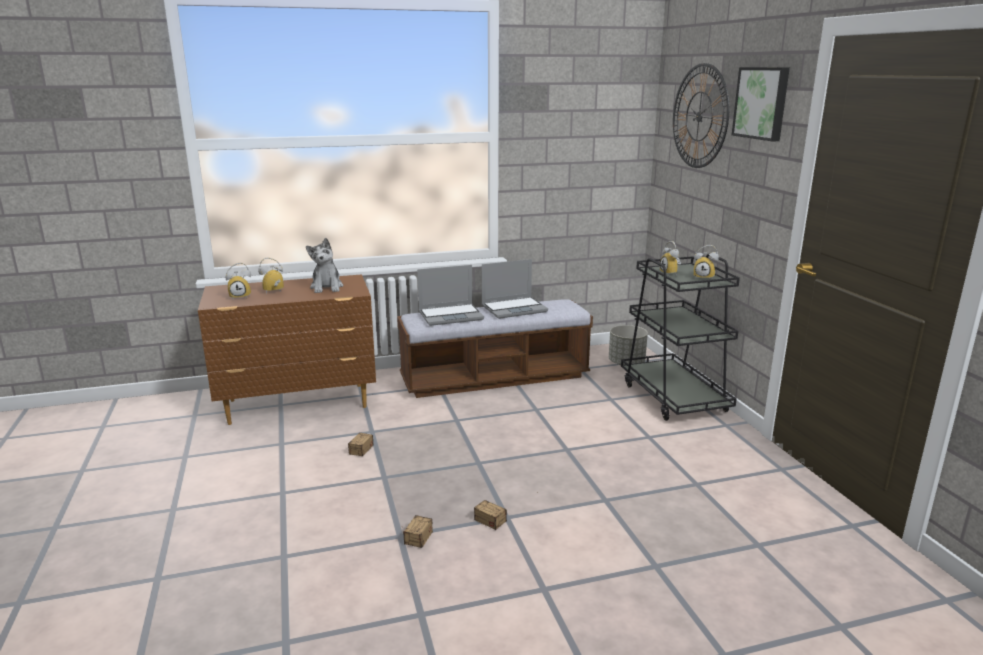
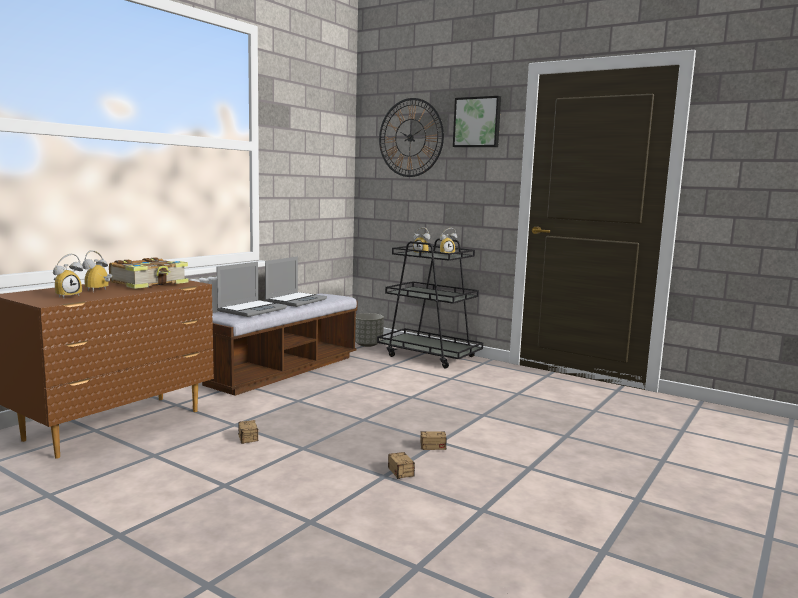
camera: 40 degrees left, 10 degrees down
(327, 287) = (150, 283): plush toy -> book

